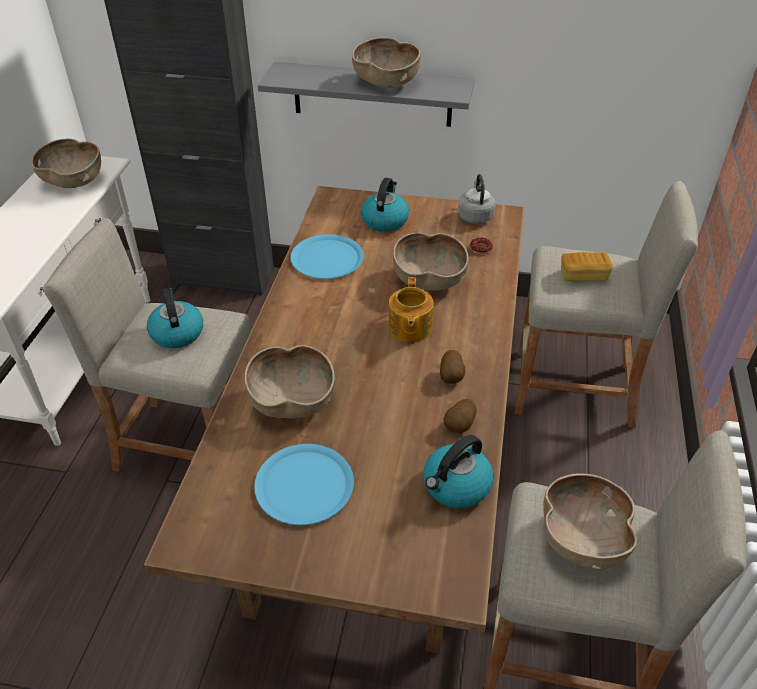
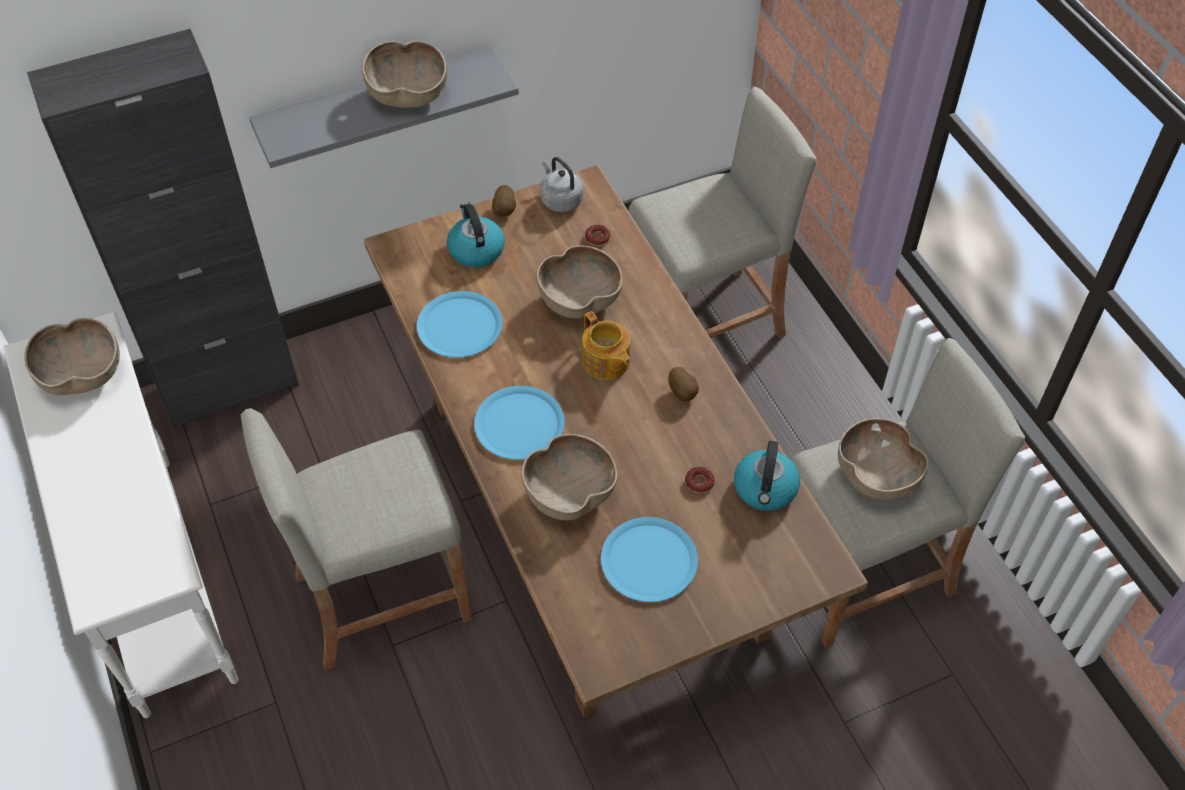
camera: 35 degrees left, 10 degrees up
(177, 333) = (374, 488): kettle -> none
(305, 336) = (519, 424): none -> blue plate
(403, 449) = (699, 482): none -> donut
(460, 426) = (726, 435): potato -> potato (505, 210)
(583, 276) = (701, 218): bread -> none

